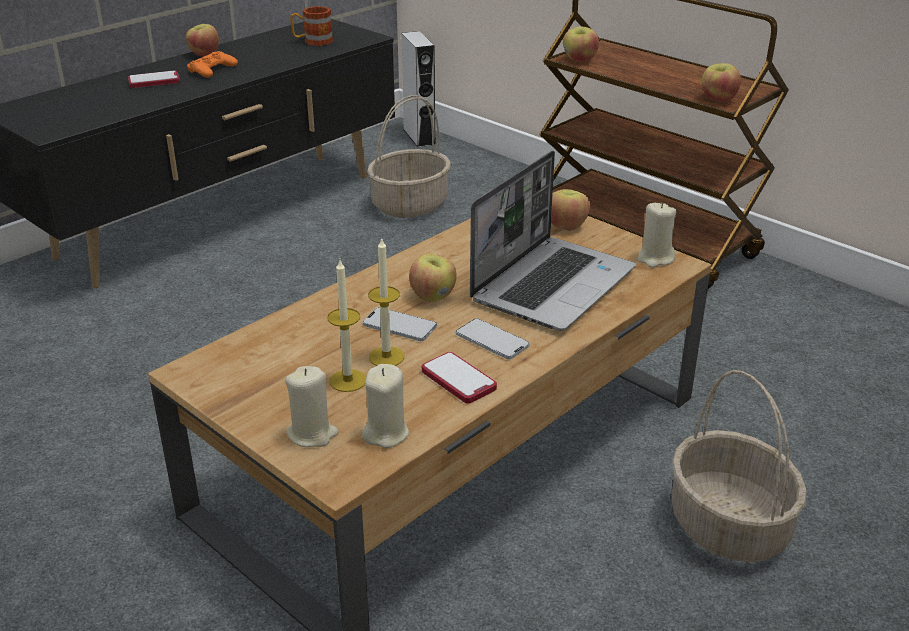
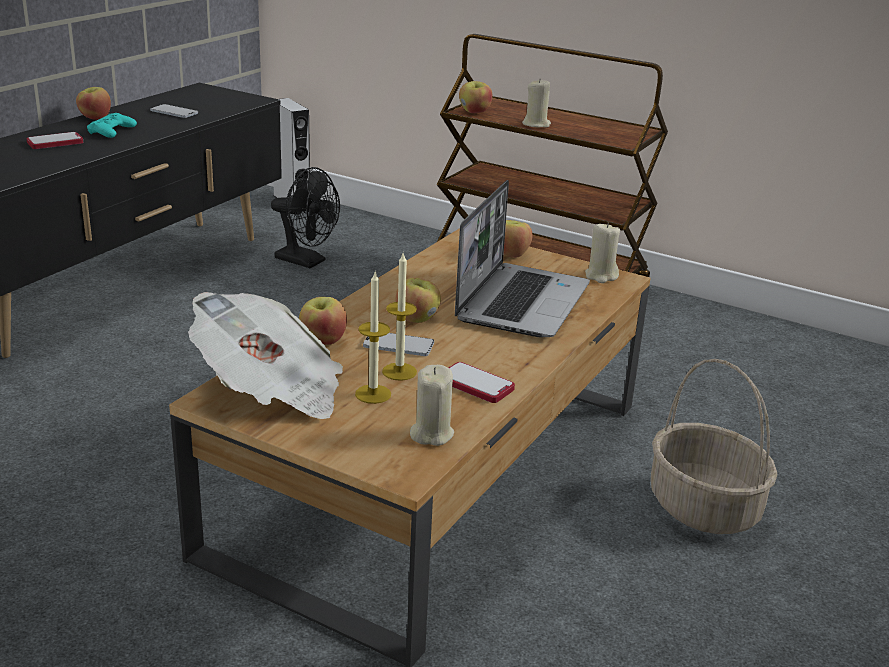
camera: 15 degrees left, 5 degrees down
(212, 70) = (112, 131): orange game controller -> turquoise game controller
(250, 366) = (271, 390): none -> newspaper
(312, 41) = (201, 104): mug -> none
(312, 434) = (362, 441): beige candle -> beige candle (536, 124)
(410, 204) = (307, 261): basket -> black fan
(492, 340) = (490, 350): phone -> phone (174, 112)
(718, 99) = (613, 140): apple -> apple (323, 340)

